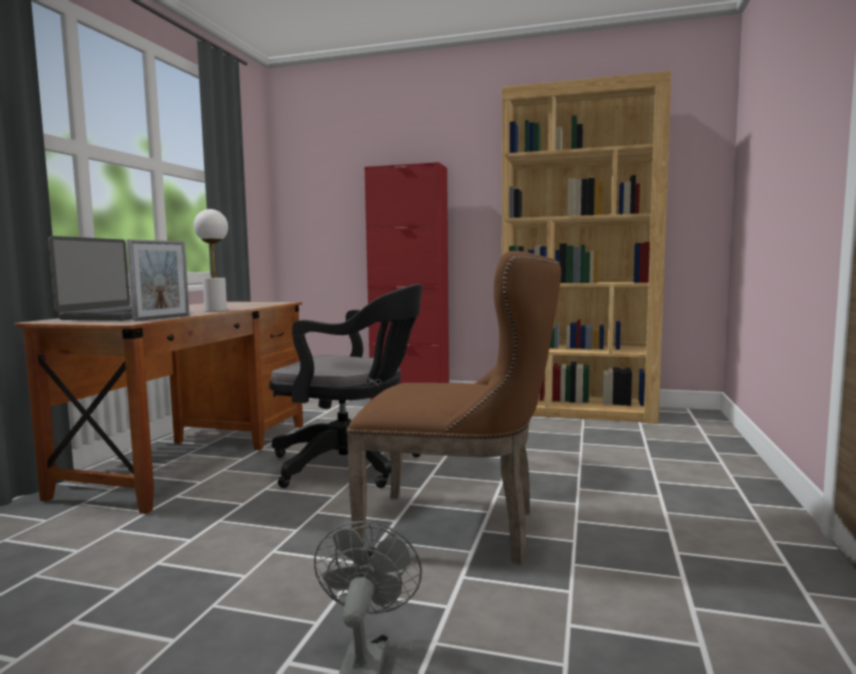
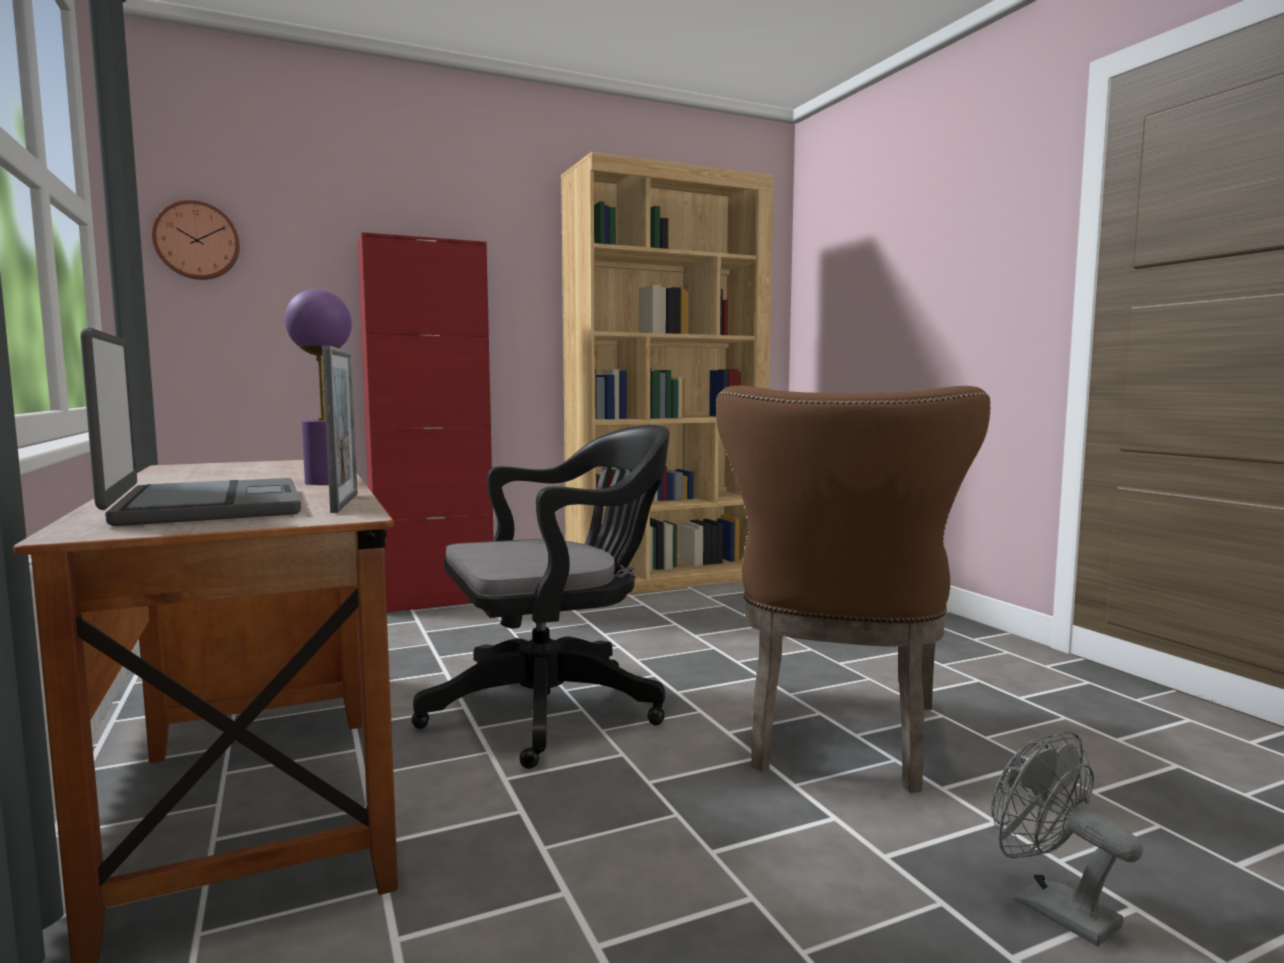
camera: 40 degrees left, 0 degrees up
(215, 310) = (326, 482): white table lamp -> purple table lamp
(301, 182) = (197, 241): none -> wall clock
(461, 529) = (839, 741): brown chair -> brown chair turned 135 degrees clockwise

